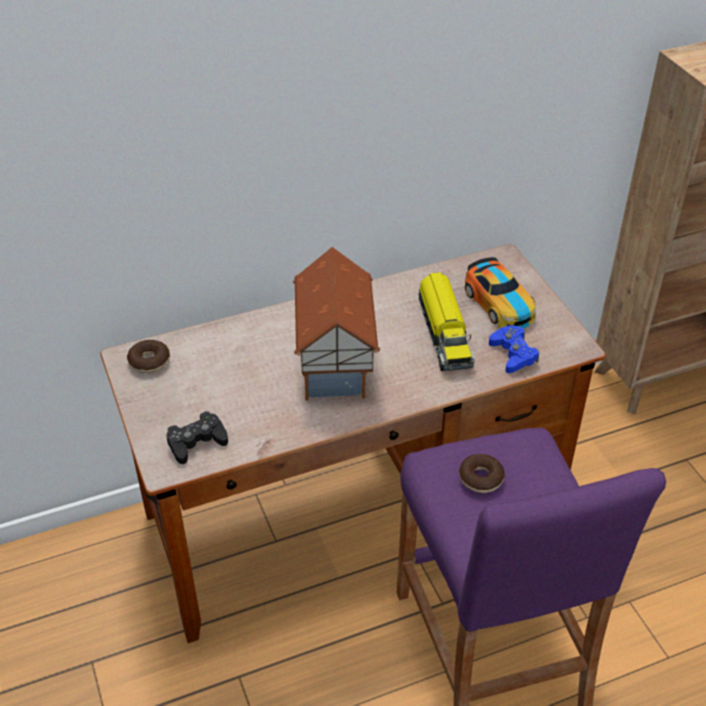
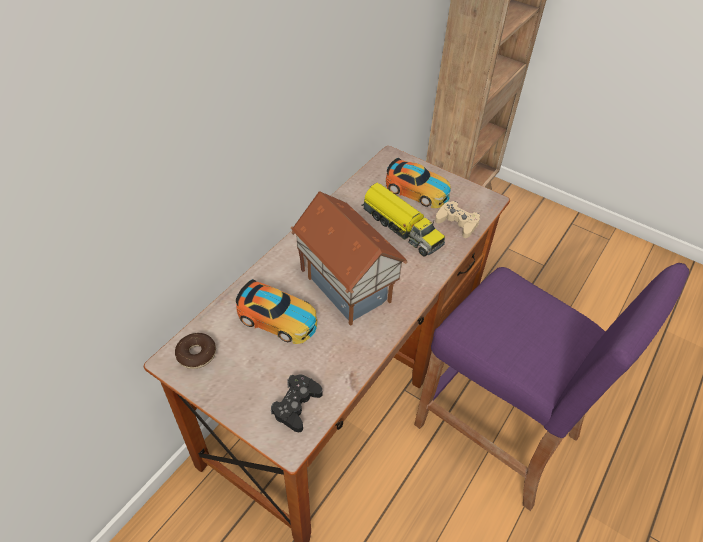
camera: 35 degrees left, 5 degrees up
(244, 364) = (278, 318): none -> toy car
(481, 478) = (502, 323): donut -> none
(513, 354) = (457, 223): blue game controller -> beige game controller

